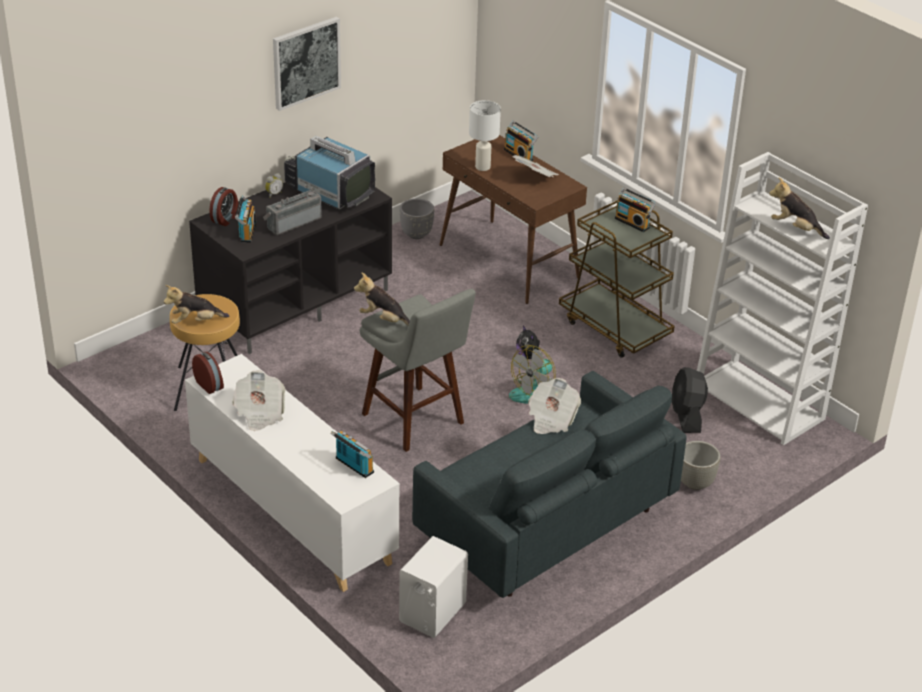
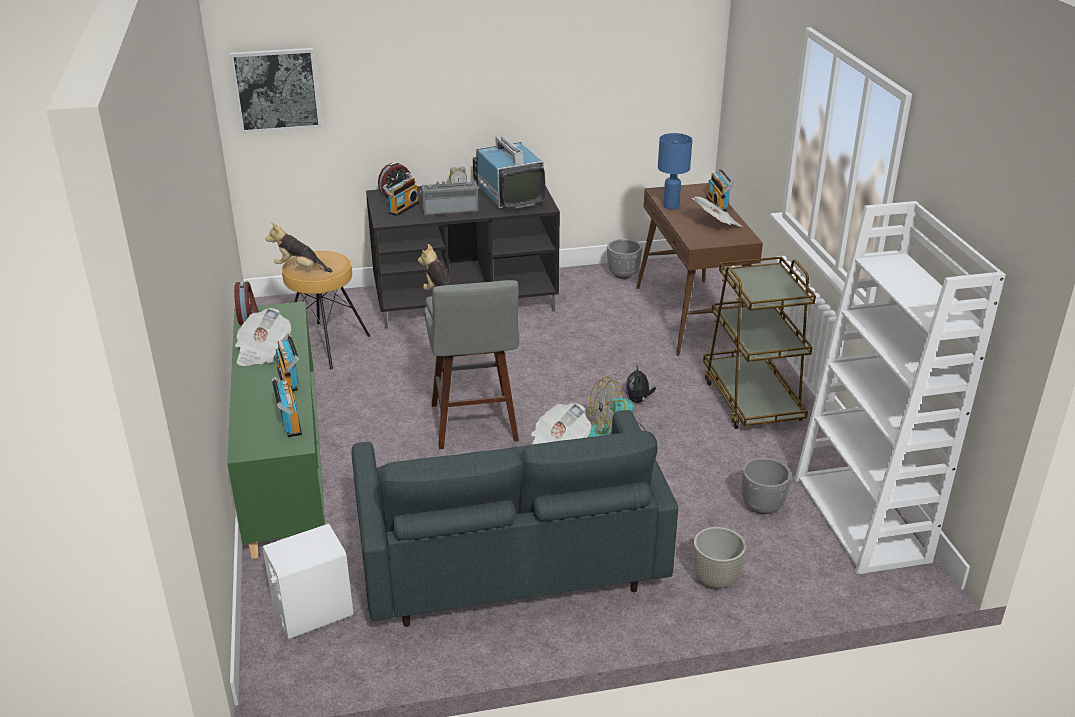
camera: 30 degrees right, 5 degrees down
(291, 510) = (285, 467): white cabinet -> green cabinet
(306, 62) = (509, 61): picture -> picture (276, 89)
(483, 167) = (671, 206): white table lamp -> blue table lamp
(633, 222) = (782, 281): radio -> radio (290, 379)
(687, 416) = (762, 507): black fan -> grey planter
(795, 228) = (914, 295): plush toy -> none

